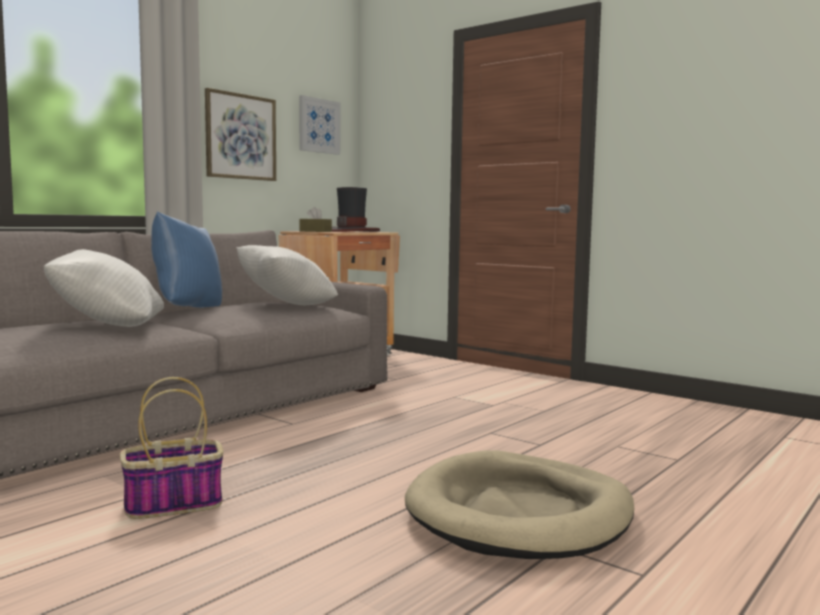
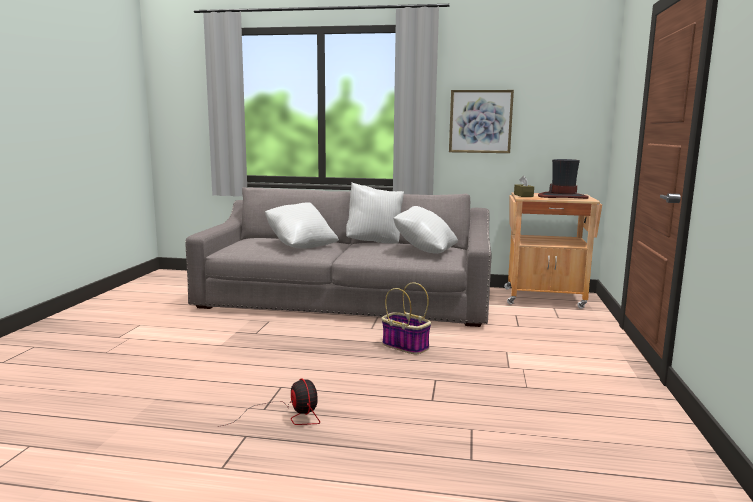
camera: 60 degrees right, 5 degrees up
(172, 505) = (228, 340): basket -> basket (404, 346)
(187, 309) = (374, 242): blue pillow -> white pillow
(319, 126) = (563, 104): picture -> none
(519, 513) = (287, 416): beige dog bed -> fan

